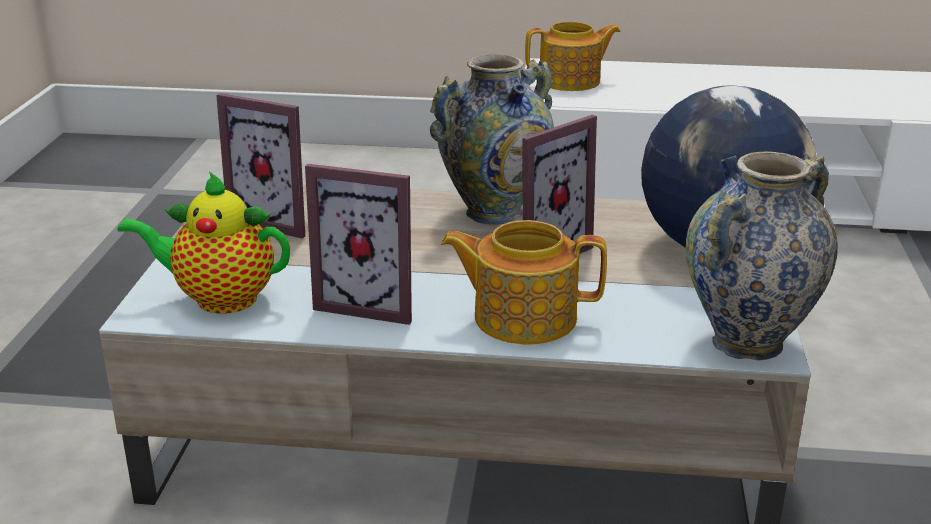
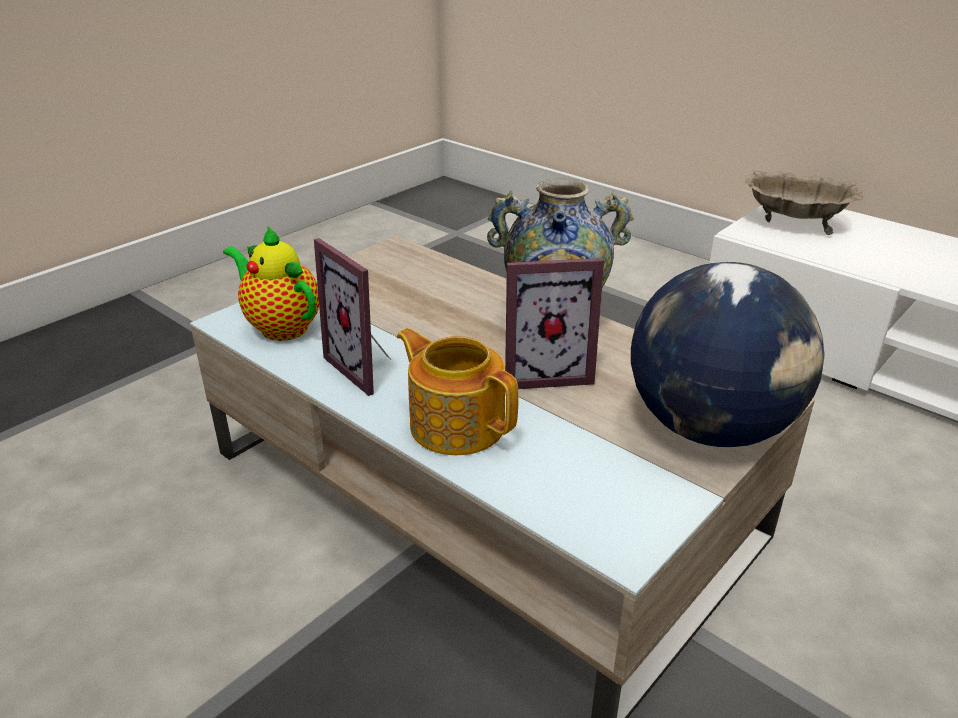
camera: 35 degrees right, 5 degrees up
(278, 220) = (393, 279): picture frame -> none
(571, 81) = (794, 224): teapot -> beige bowl
(747, 342) = (614, 532): vase -> none

